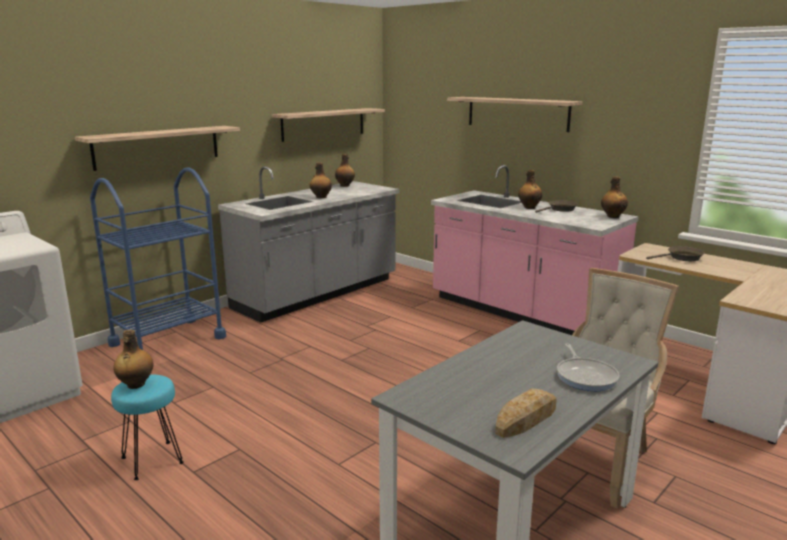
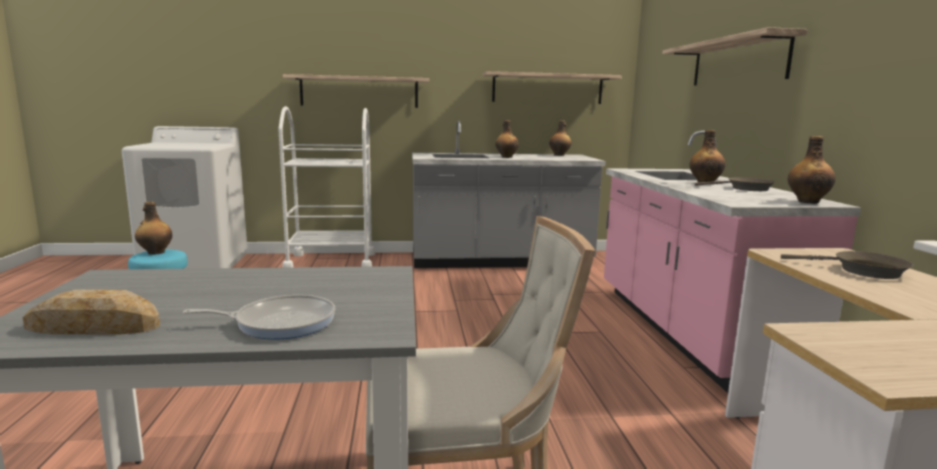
camera: 40 degrees right, 5 degrees down
(168, 341) = (331, 262): blue cart -> white cart
(585, 376) = (280, 323): frying pan -> frying pan turned 135 degrees counterclockwise

